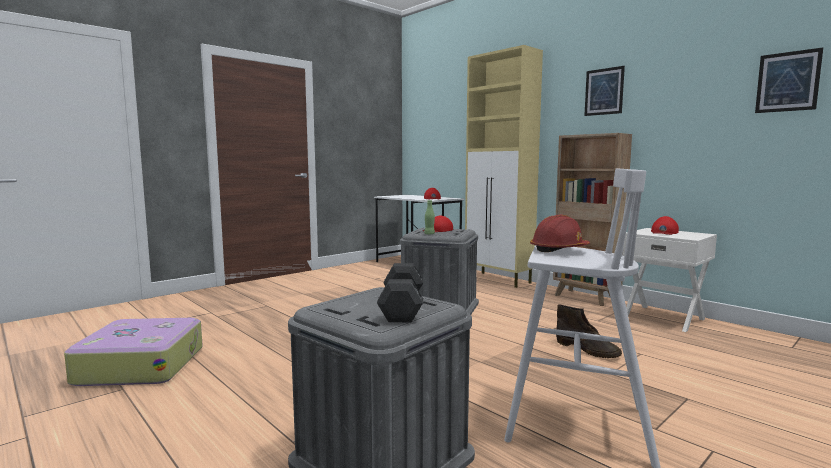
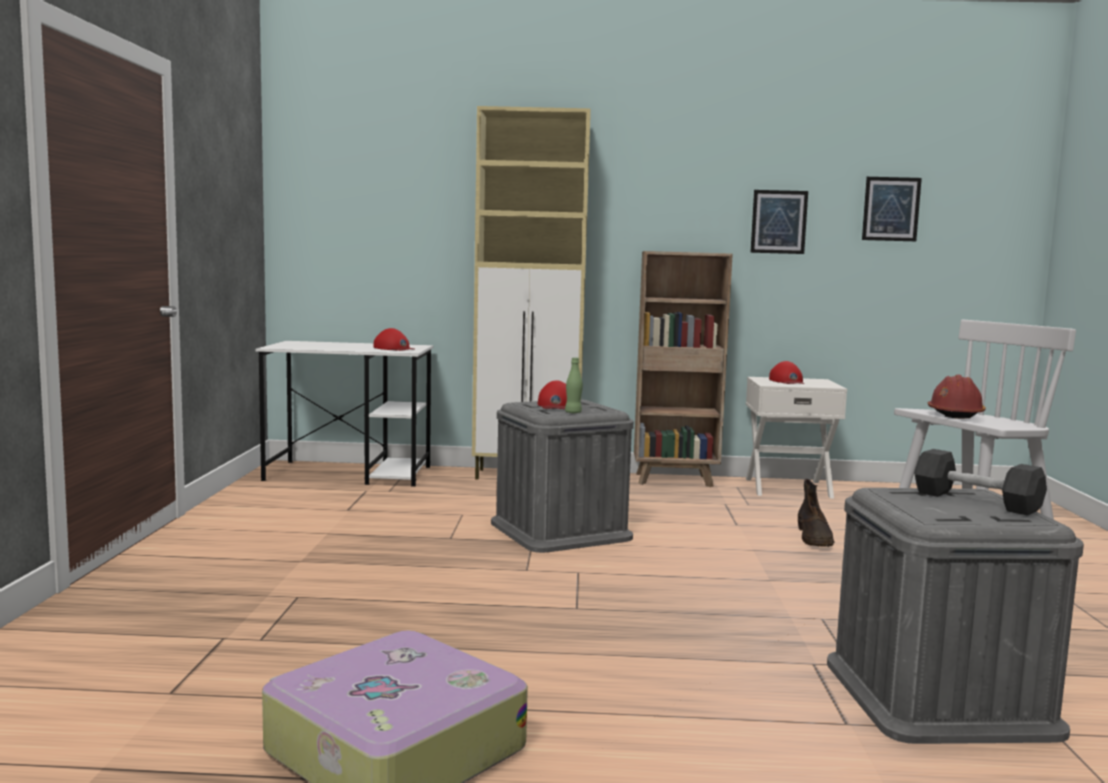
camera: 45 degrees left, 0 degrees up
(587, 350) = (814, 538): brown boot -> brown boot turned 90 degrees clockwise
(604, 91) = (684, 192): picture -> picture (779, 222)

